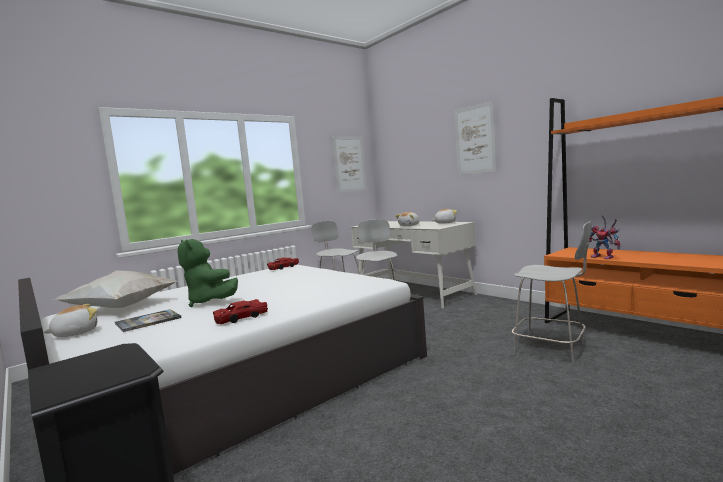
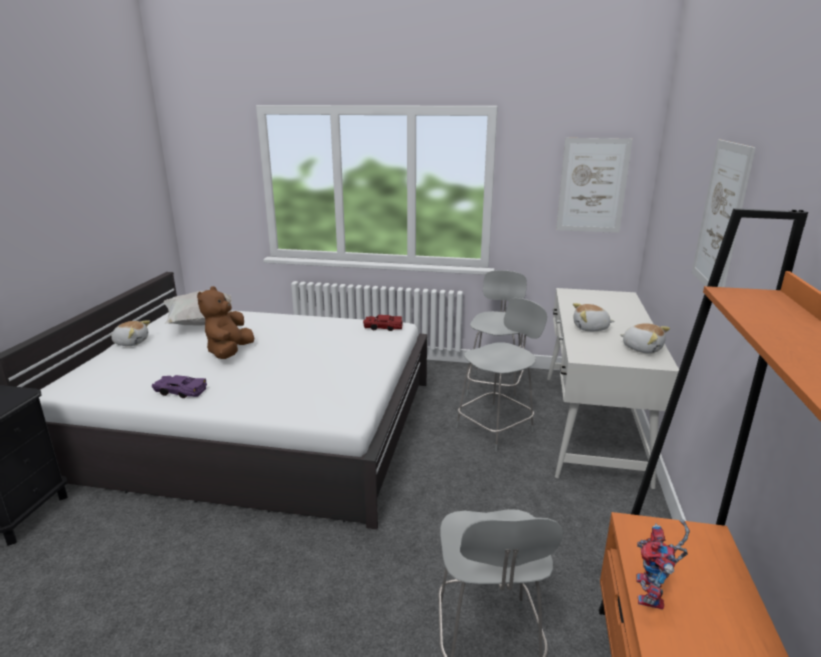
camera: 50 degrees right, 15 degrees up
(148, 321) = (164, 355): book -> none
(210, 302) = (229, 352): green plush toy -> brown plush toy
(241, 318) = (180, 391): red toy car -> purple toy car

